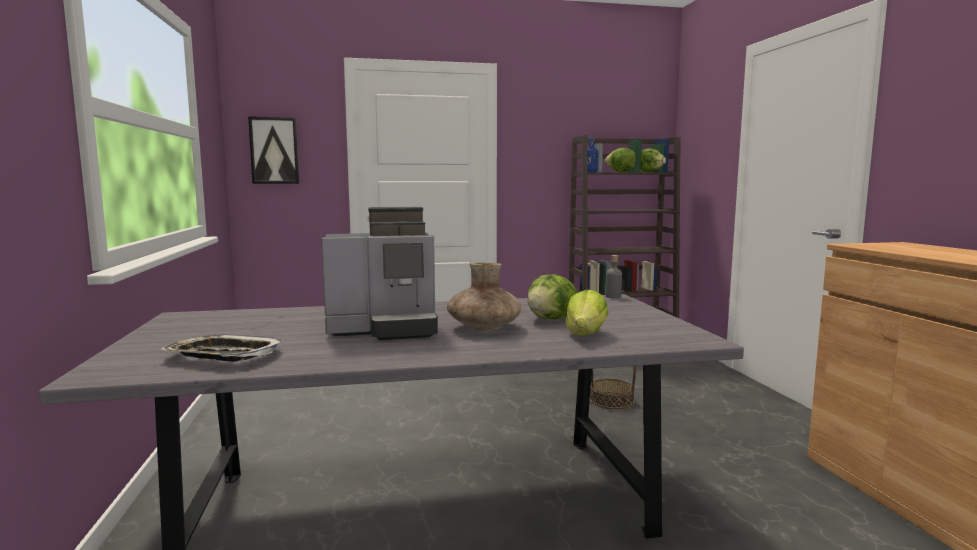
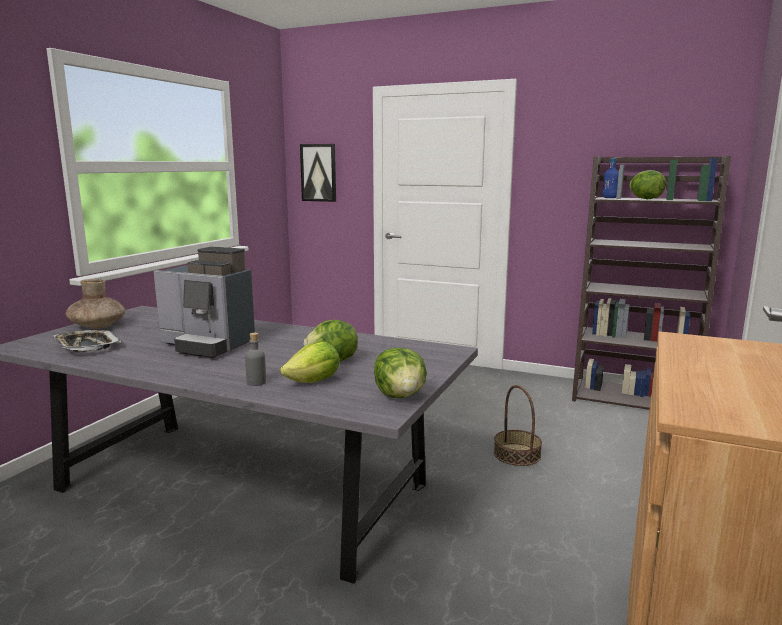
camera: 35 degrees right, 5 degrees up
(484, 327) = (266, 358): brown vase -> brown vase (98, 326)
(613, 296) = (455, 348): grey bottle -> grey bottle (256, 382)
(649, 172) = (690, 199): lettuce -> lettuce (401, 396)

